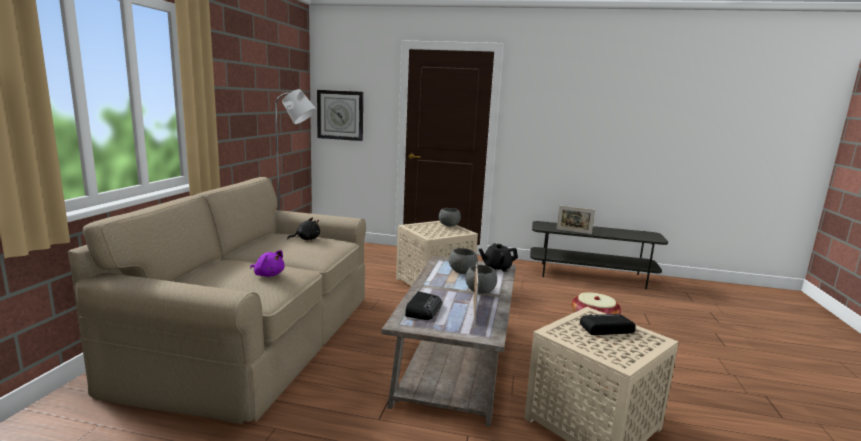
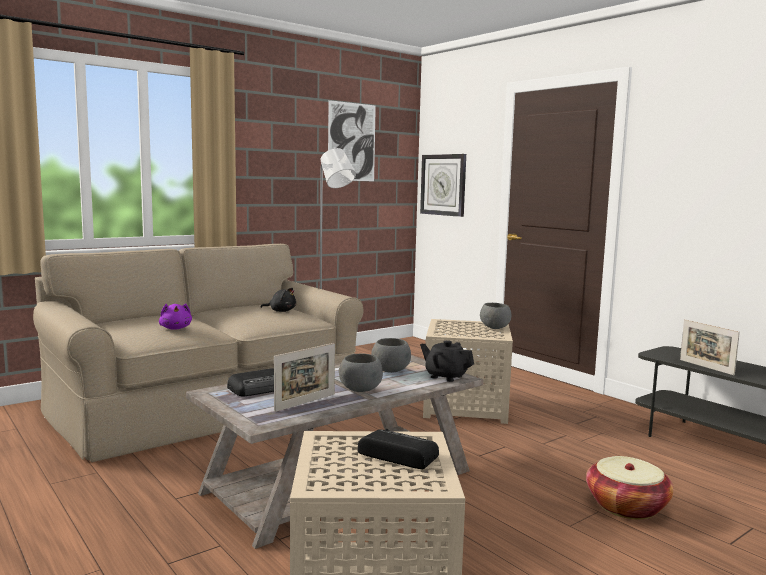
camera: 40 degrees right, 5 degrees down
(276, 79) = (352, 142): none -> picture

